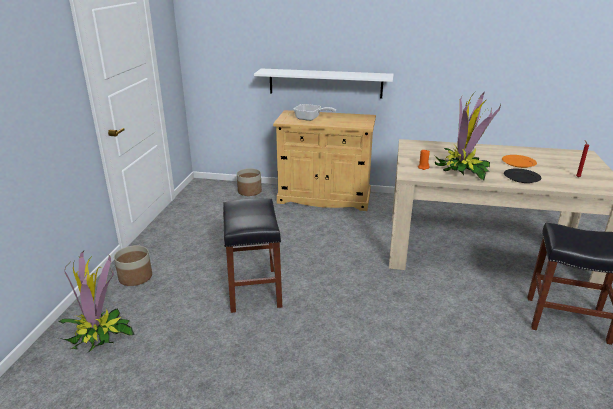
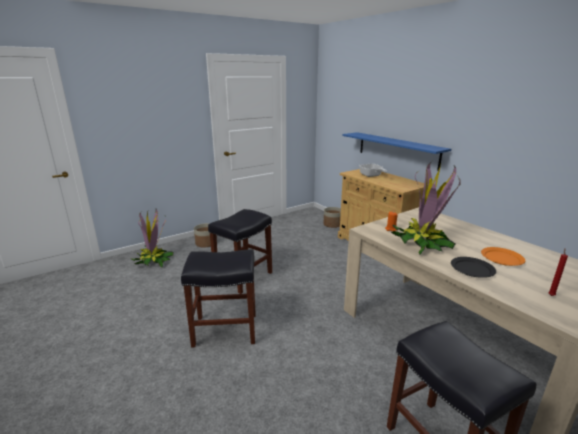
camera: 45 degrees right, 5 degrees down
(325, 83) = (397, 150): white shelf -> blue shelf
(328, 346) = (226, 329): none -> black stool

